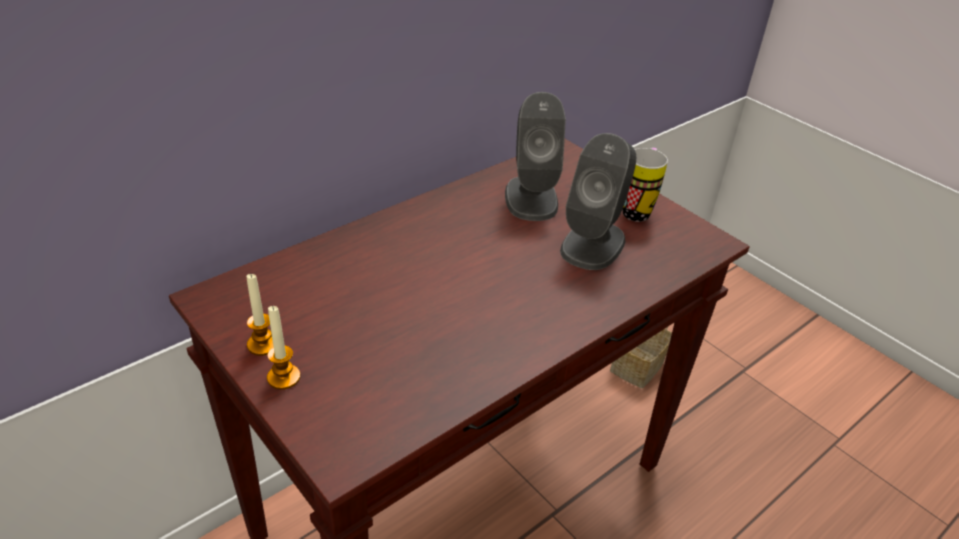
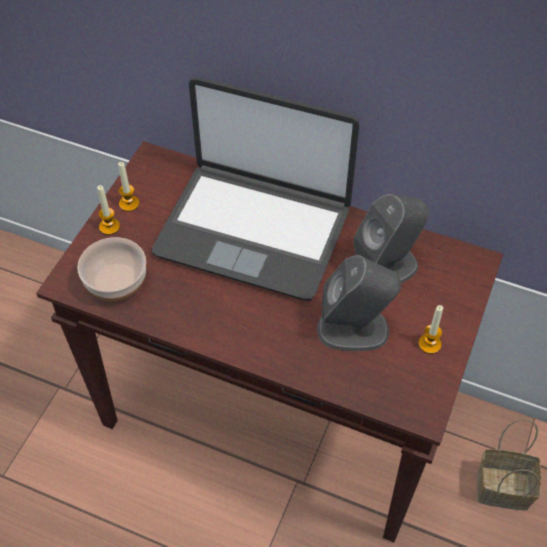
camera: 65 degrees right, 15 degrees up
(386, 404) = (115, 283): none -> bowl
(407, 259) = (254, 230): none -> laptop
(638, 209) = (429, 344): mug -> candle

